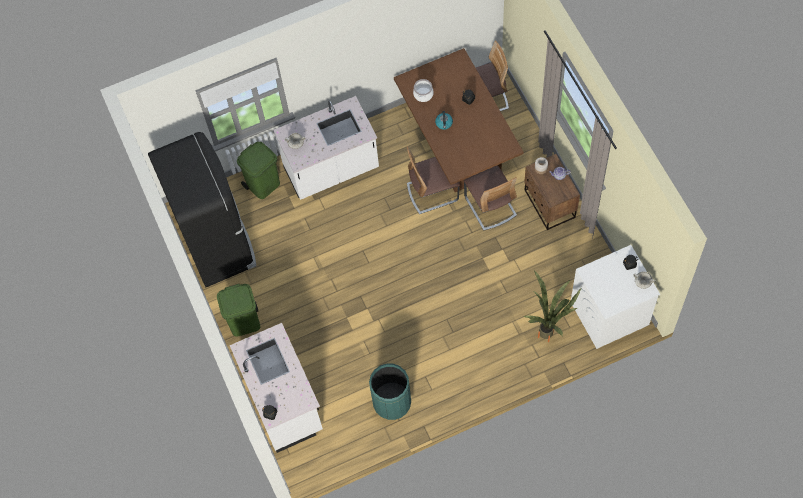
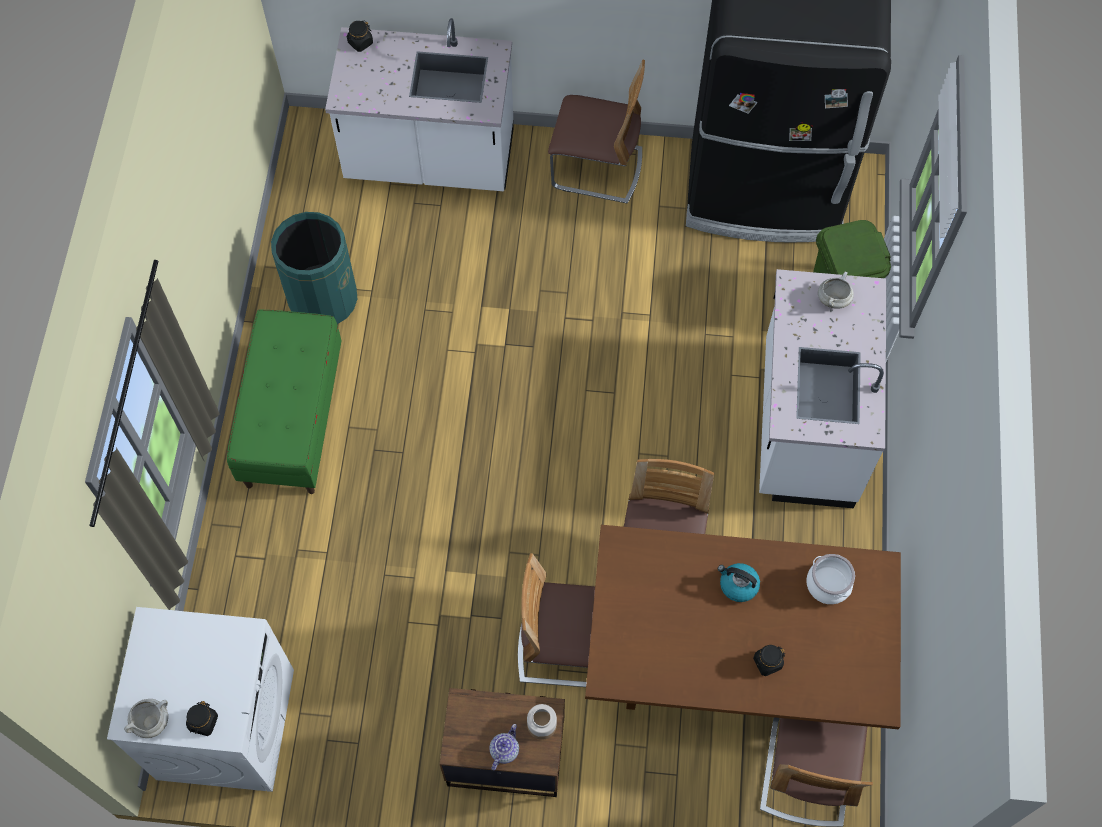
camera: 115 degrees right, 0 degrees up
(244, 322) = (597, 168): green trash can -> chair
(461, 375) = (292, 419): none -> green bench
(548, 331) = (267, 600): potted plant -> none

